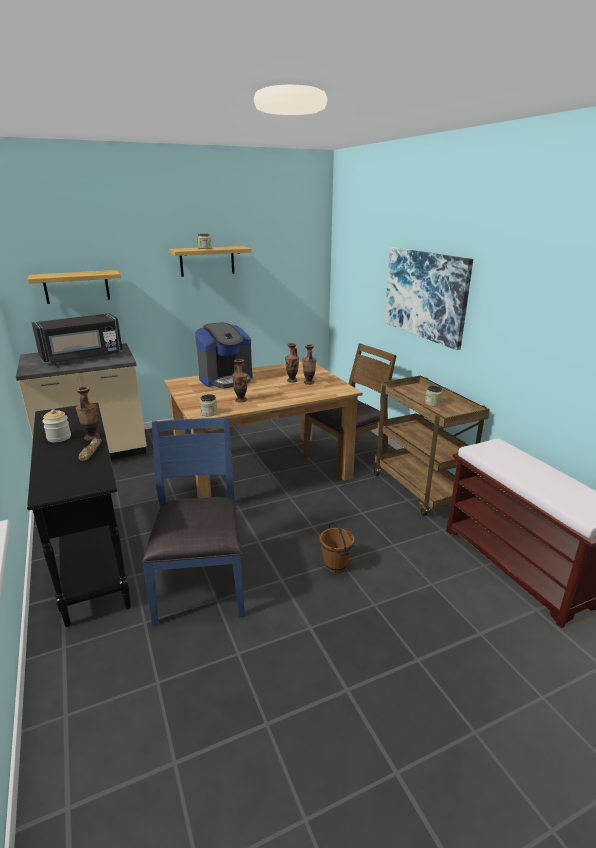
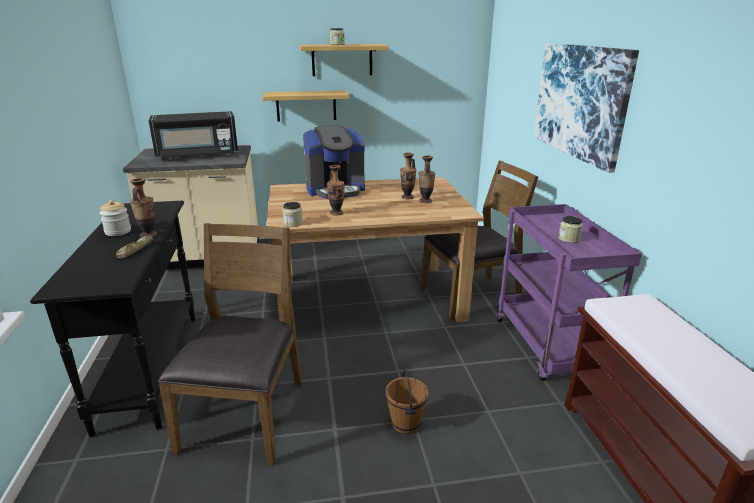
camera: 15 degrees right, 0 degrees up
(76, 287) = (202, 82): shelf -> shelf (306, 106)
(201, 582) = (246, 414): blue chair -> brown chair
(421, 490) = (549, 348): brown cart -> purple cart

